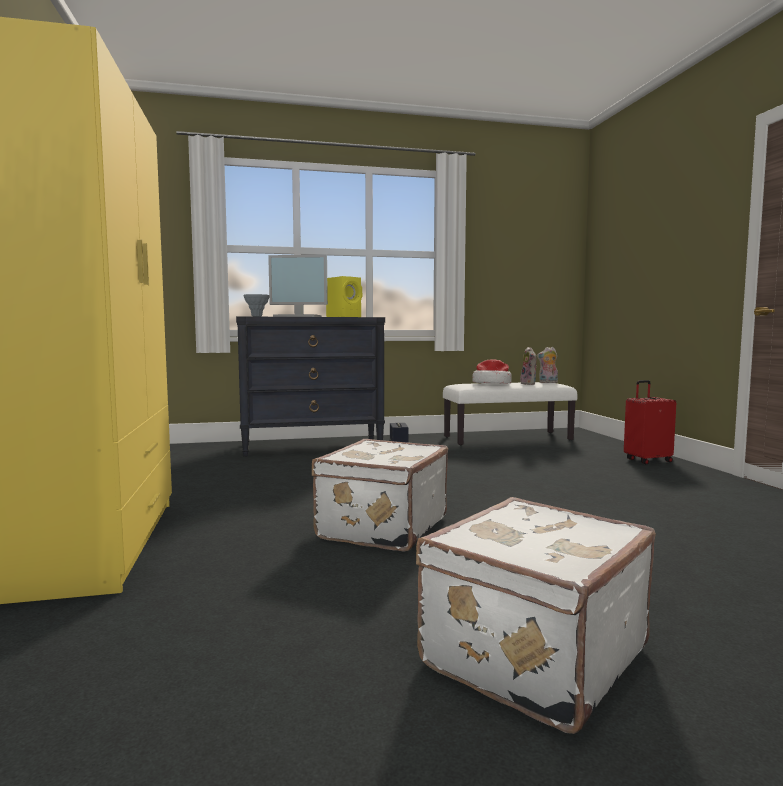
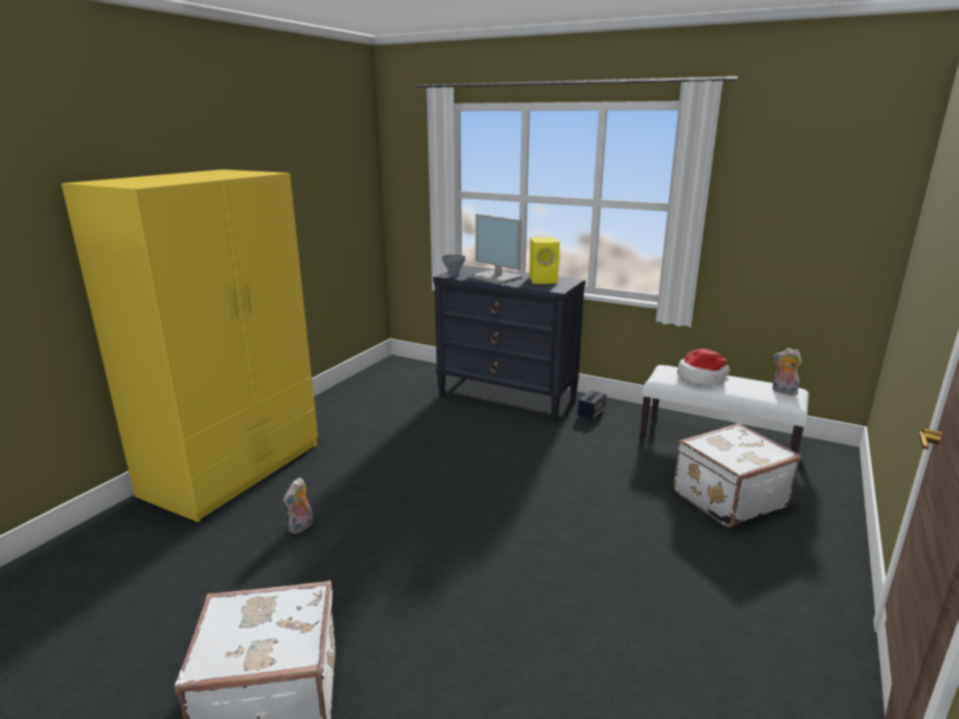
camera: 40 degrees right, 15 degrees up
(380, 527) = (389, 529): white suitcase -> white suitcase (727, 498)
(529, 384) = (747, 390): plush toy -> plush toy (301, 527)
(647, 460) = (809, 546): red suitcase -> none

